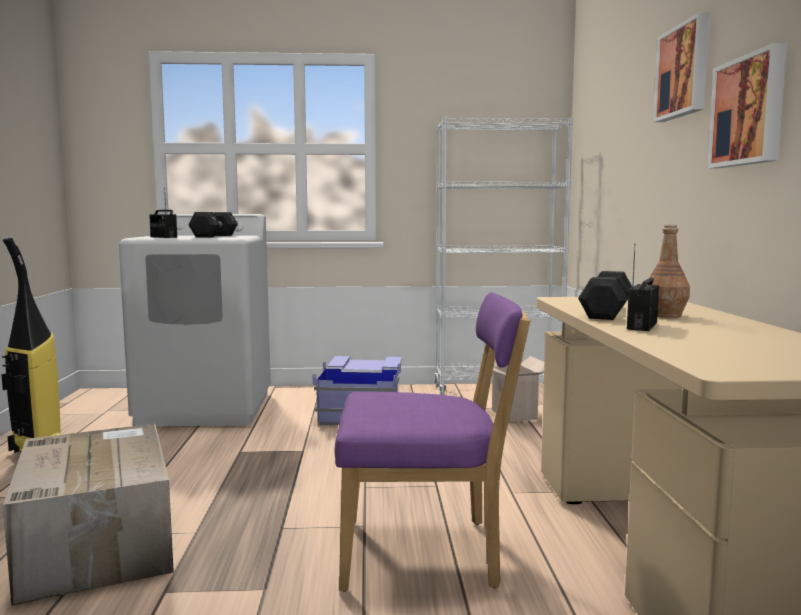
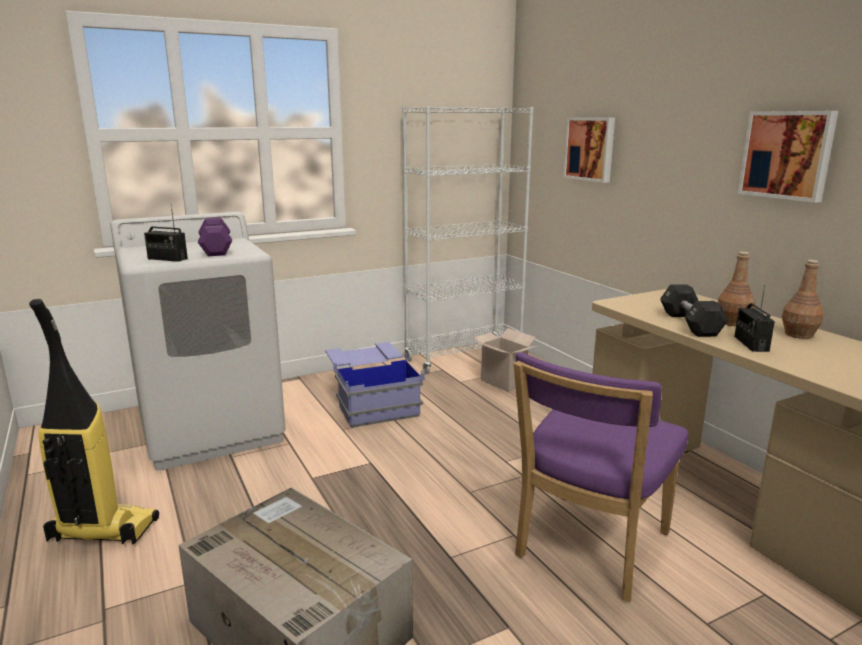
camera: 25 degrees left, 10 degrees up
(214, 236) = (216, 249): black dumbbell -> purple dumbbell
(427, 553) = (589, 548): purple chair -> purple chair turned 150 degrees clockwise
(685, 71) = (698, 100): picture -> picture (590, 149)
(731, 326) = (799, 334): none -> brown bottle

